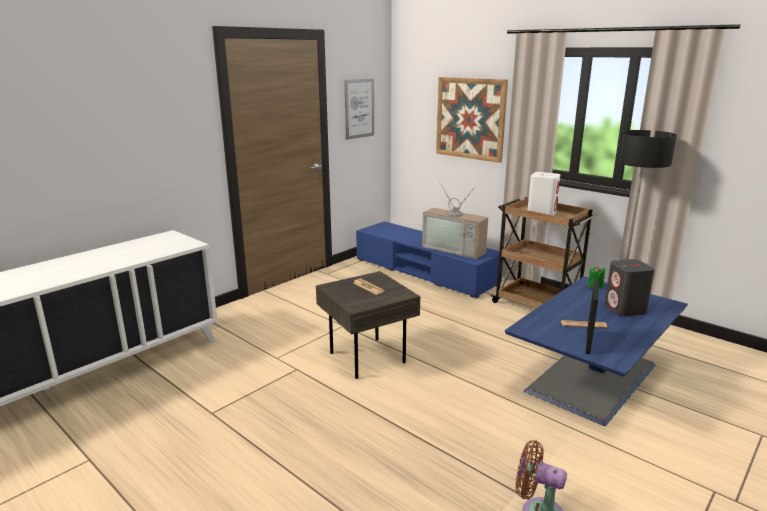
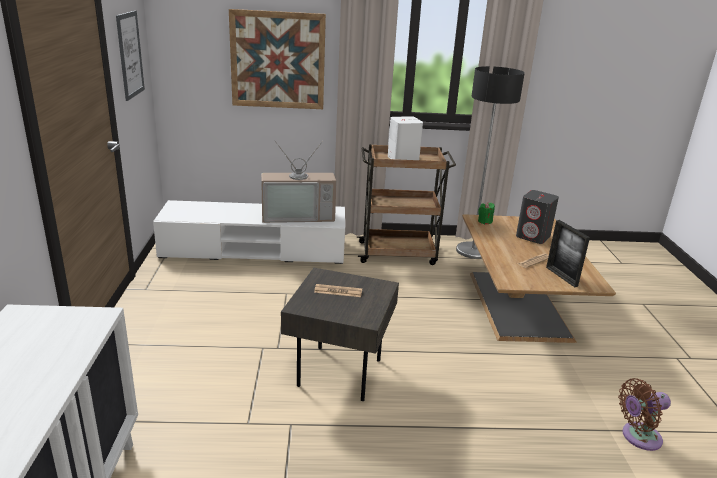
camera: 45 degrees left, 5 degrees up
(425, 271) = (254, 250): blue tv stand -> white tv stand
(591, 378) = (519, 306): blue coffee table -> brown coffee table

